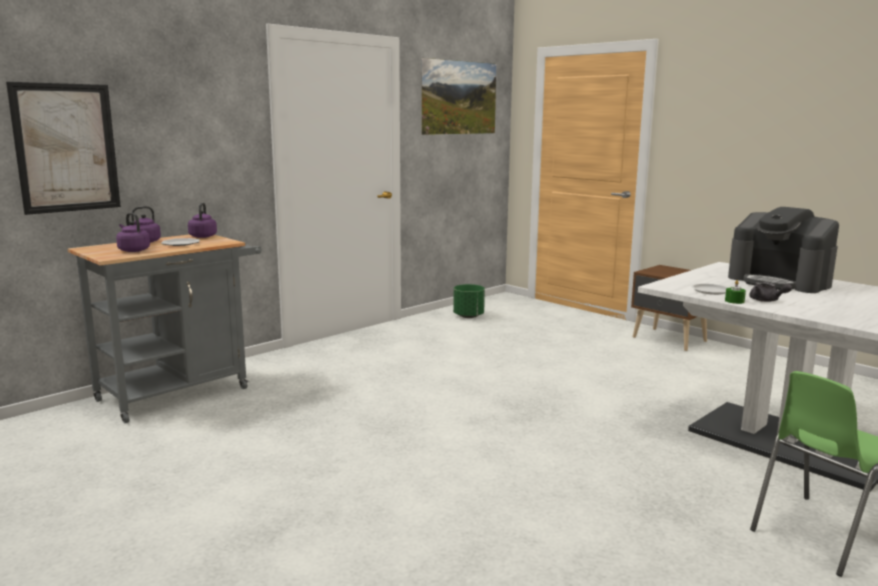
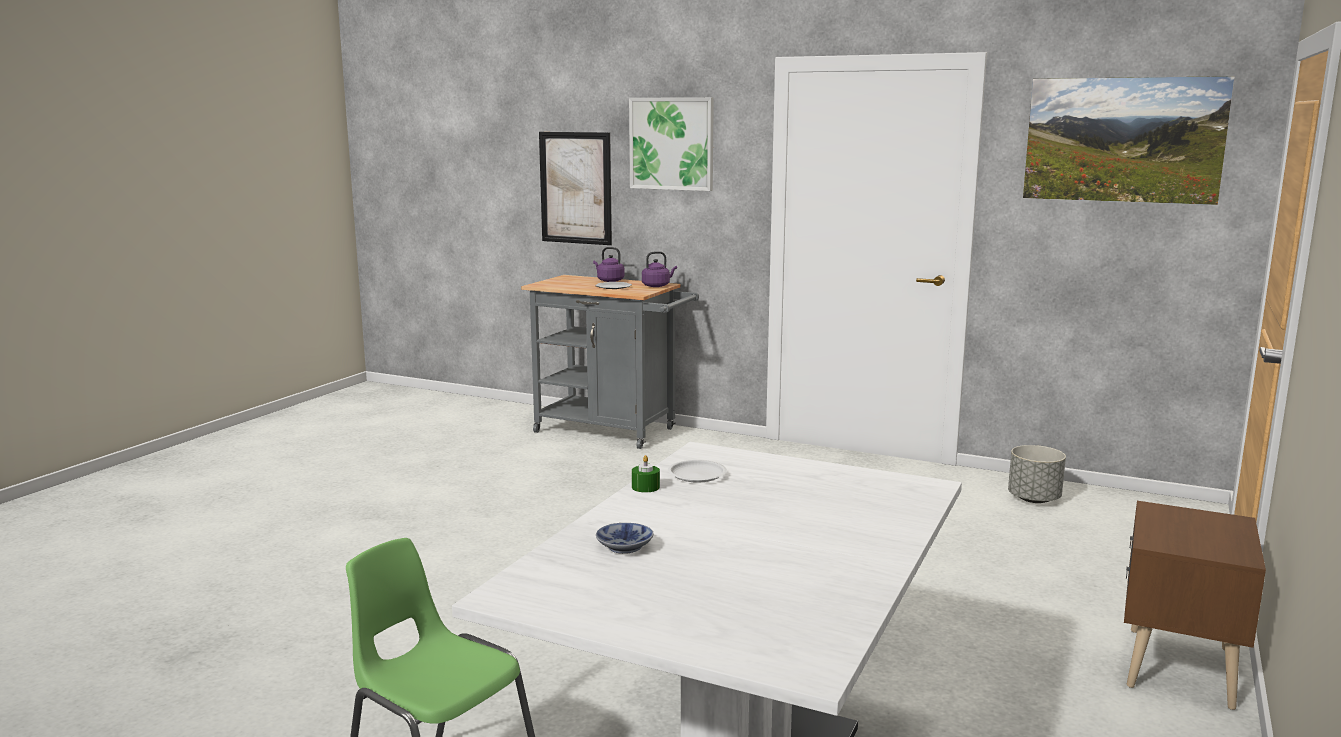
camera: 70 degrees right, 0 degrees up
(133, 250) = (571, 284): purple kettle -> none
(179, 98) = (672, 143): none -> picture
(468, 316) = (1034, 499): green planter -> grey planter
(767, 301) = (666, 505): grey teapot -> none
(779, 281) = (829, 517): coffee machine -> none
(841, 312) = (627, 547): none -> bowl

